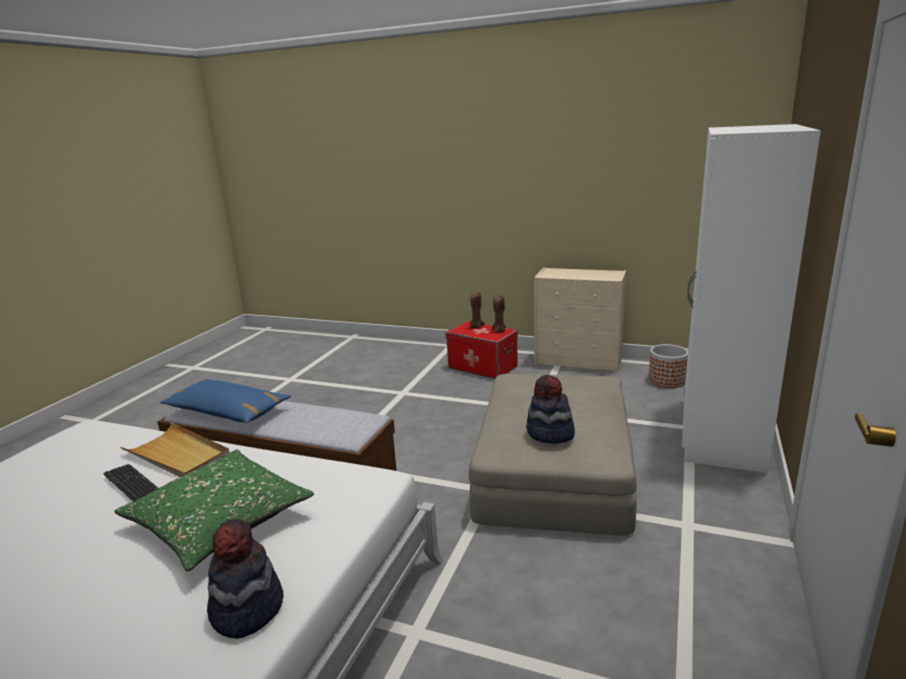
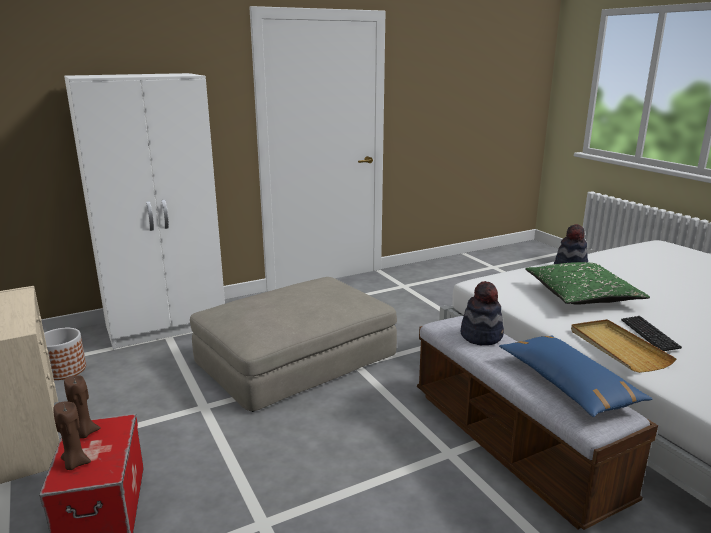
camera: 140 degrees left, 0 degrees up
(549, 434) = (336, 289): hat -> hat (481, 336)

